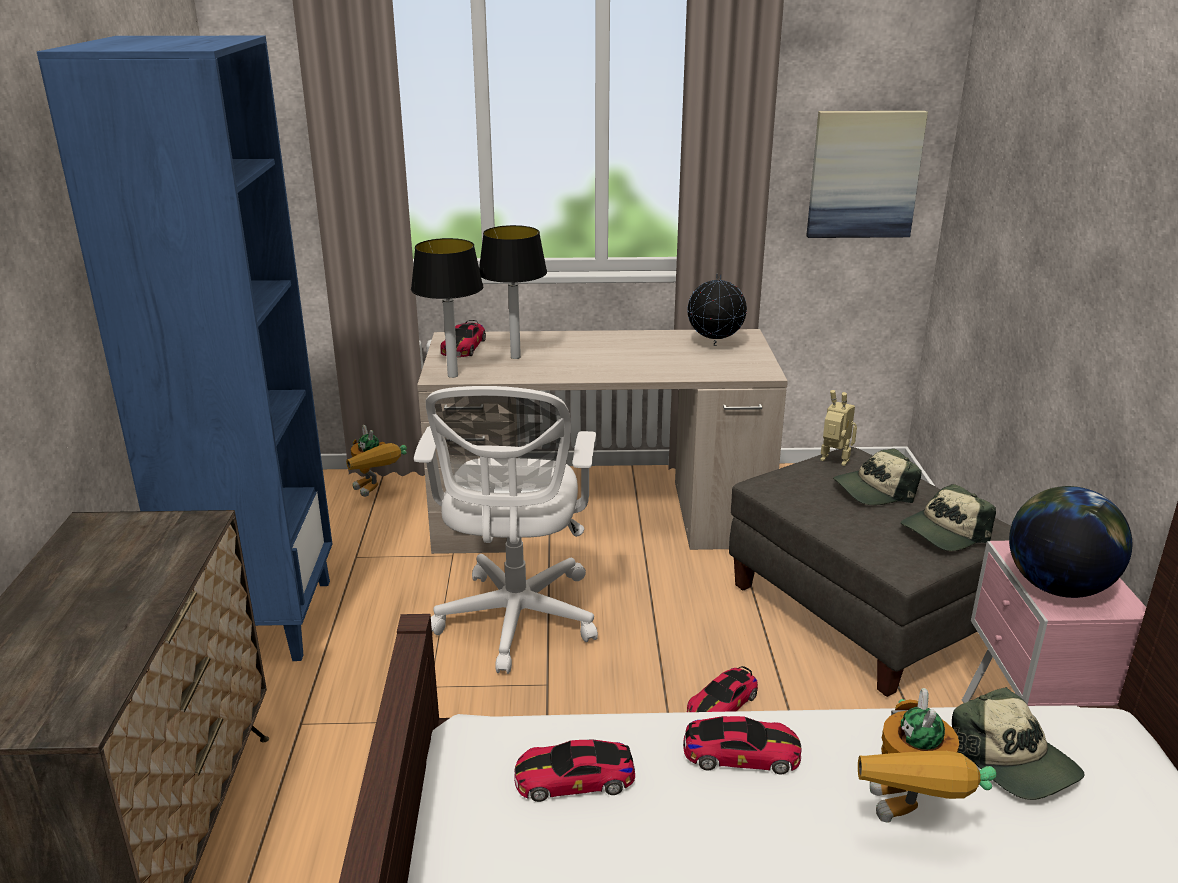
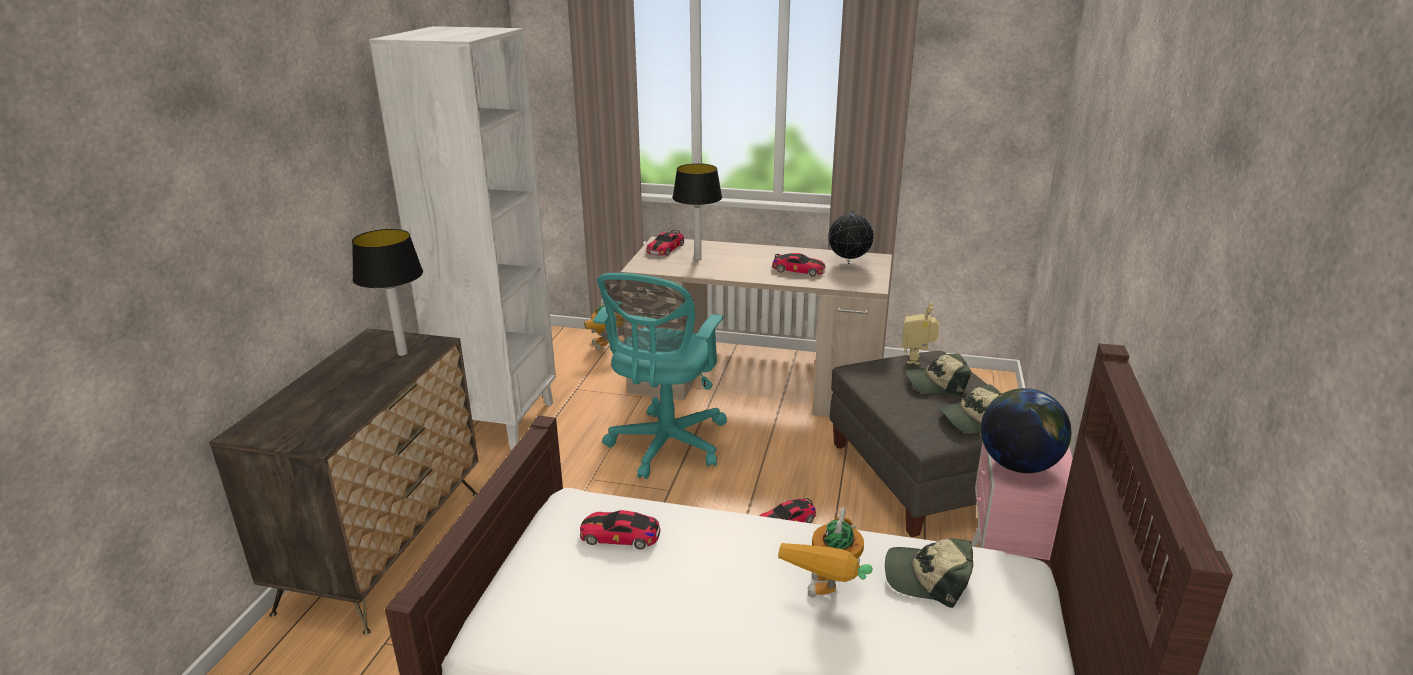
camera: 15 degrees right, 0 degrees up
(260, 619) = (500, 420): blue bookcase -> white bookcase
(452, 375) = (646, 267): table lamp -> table lamp (401, 353)
(515, 622) = (665, 446): white office chair -> turquoise office chair
(741, 754) = (737, 540): toy car -> toy car (798, 270)
(833, 462) = (917, 360): toy robot -> toy robot turned 120 degrees counterclockwise
(864, 174) = (985, 140): picture -> none
(1013, 762) = (927, 577): cap -> cap turned 120 degrees clockwise

